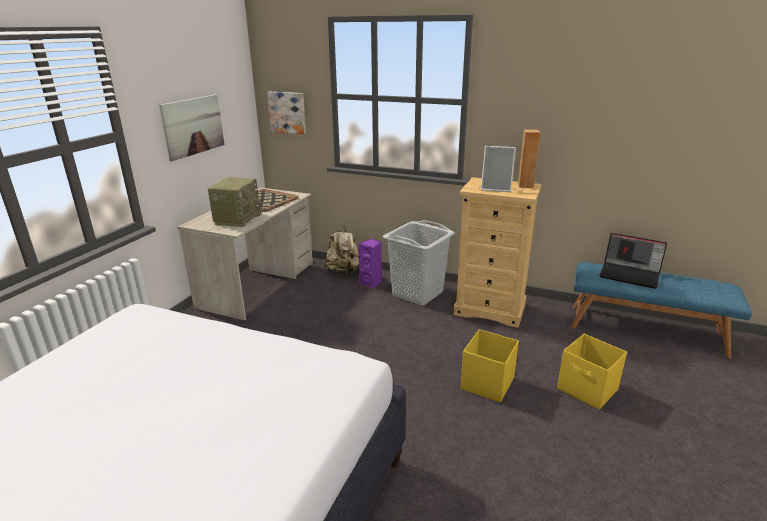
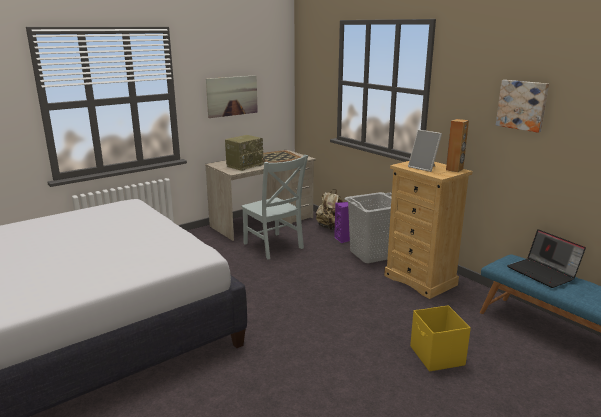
camera: 30 degrees right, 5 degrees down
(287, 112) = (311, 93): picture -> picture (522, 105)
(304, 314) = (274, 247): none -> grey chair
(488, 383) = (357, 325): yellow storage box -> none

